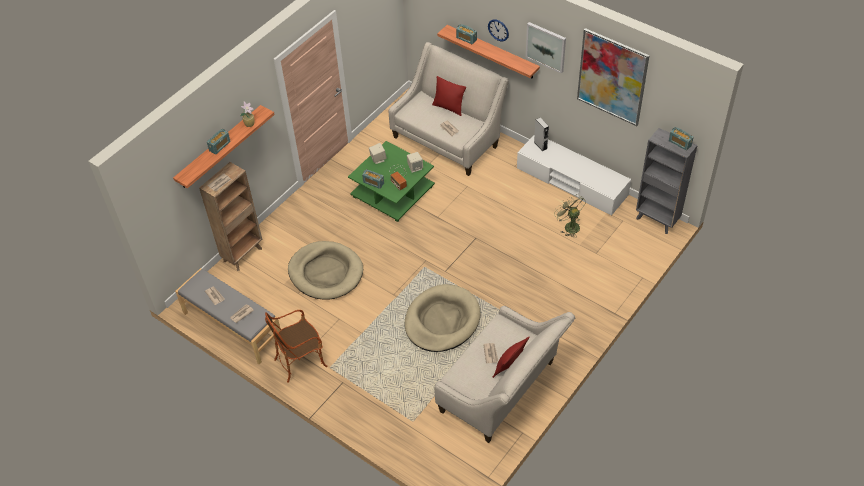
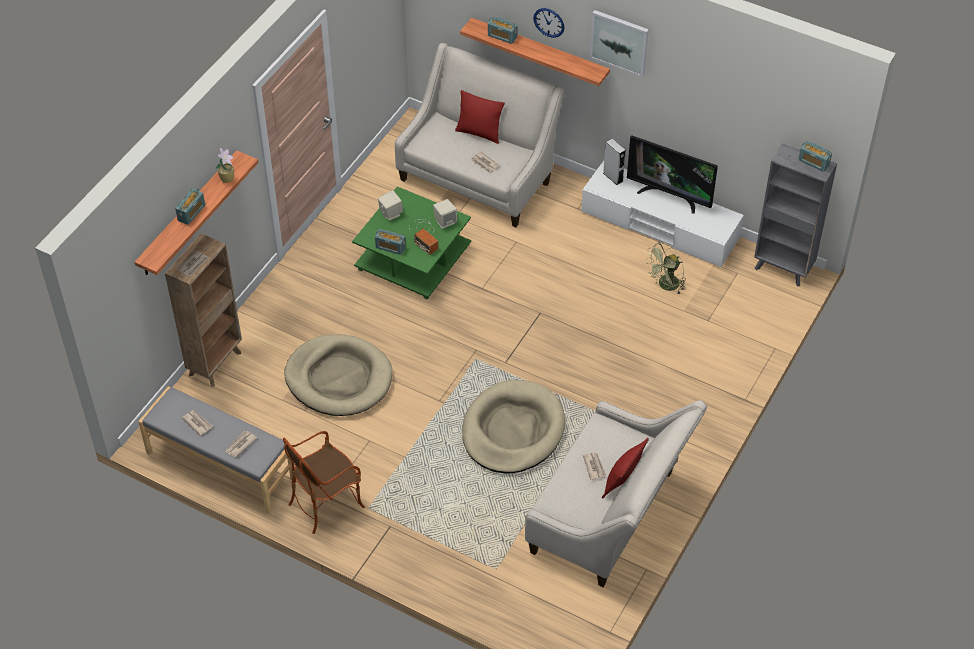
camera: 10 degrees left, 0 degrees up
(569, 226) = (666, 286): green fan -> green fan turned 90 degrees counterclockwise
(579, 161) = (670, 196): none -> television
(612, 77) = (715, 79): picture -> none

